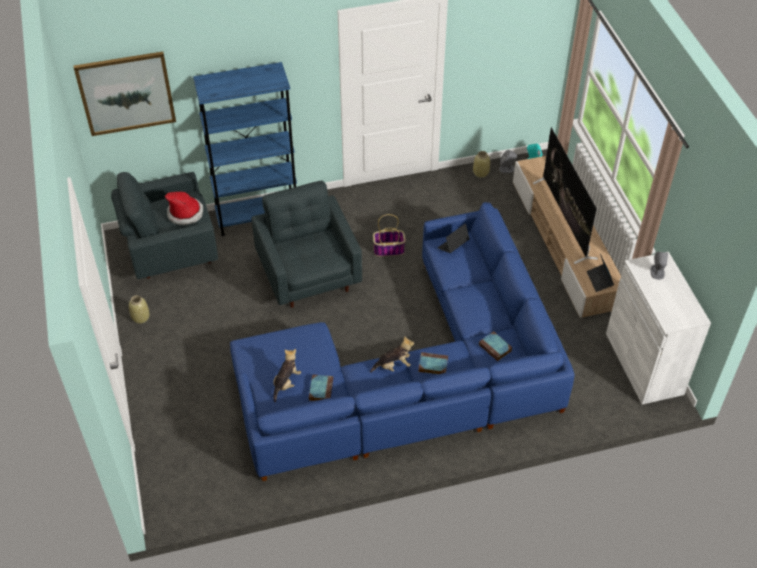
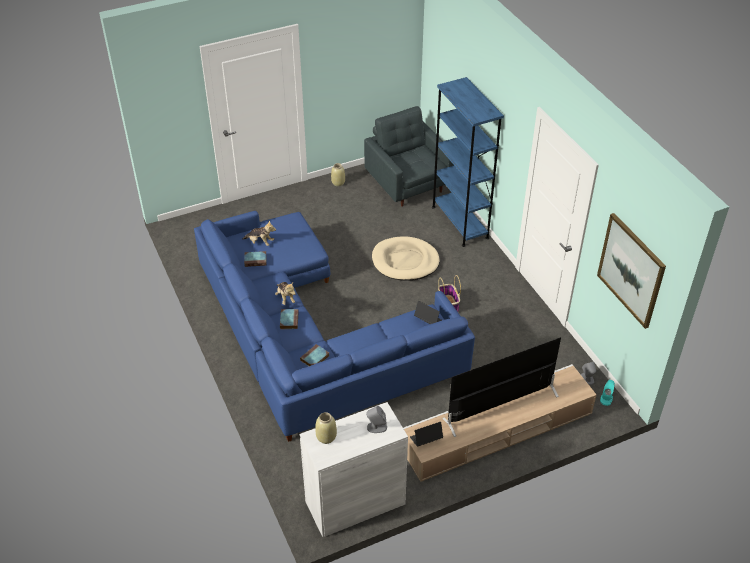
camera: 80 degrees right, 5 degrees down
(126, 93) = (442, 56): picture -> picture (631, 270)
(185, 213) = (417, 163): hat -> none
(309, 274) = (405, 261): grey armchair -> beige dog bed
(481, 173) = (572, 359): beige vase -> beige vase (326, 437)

